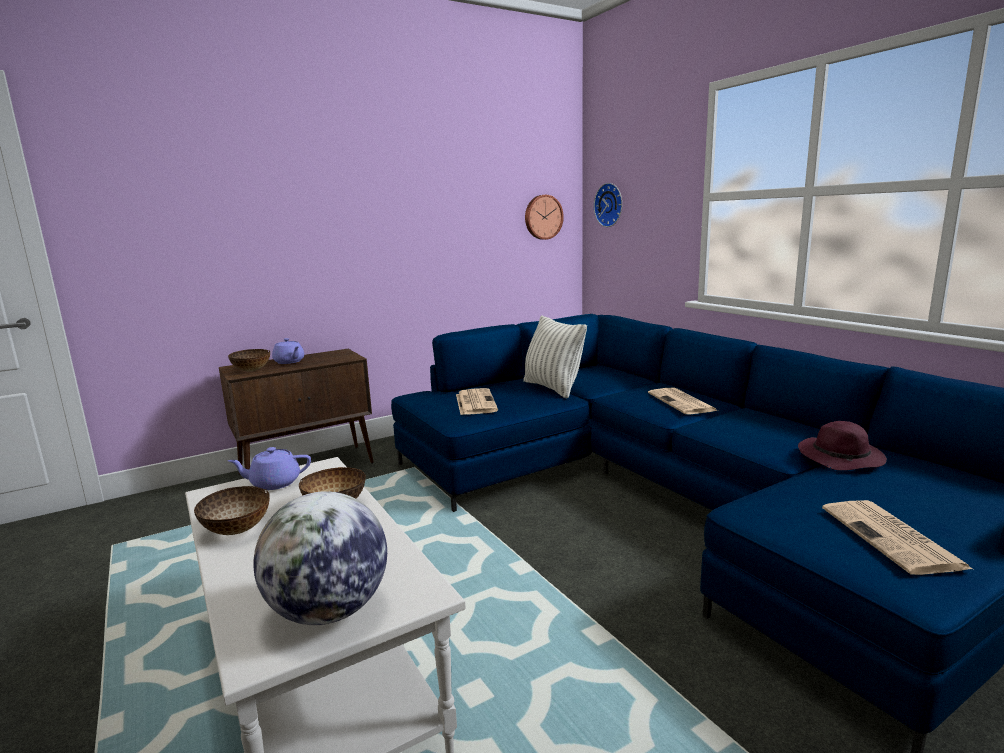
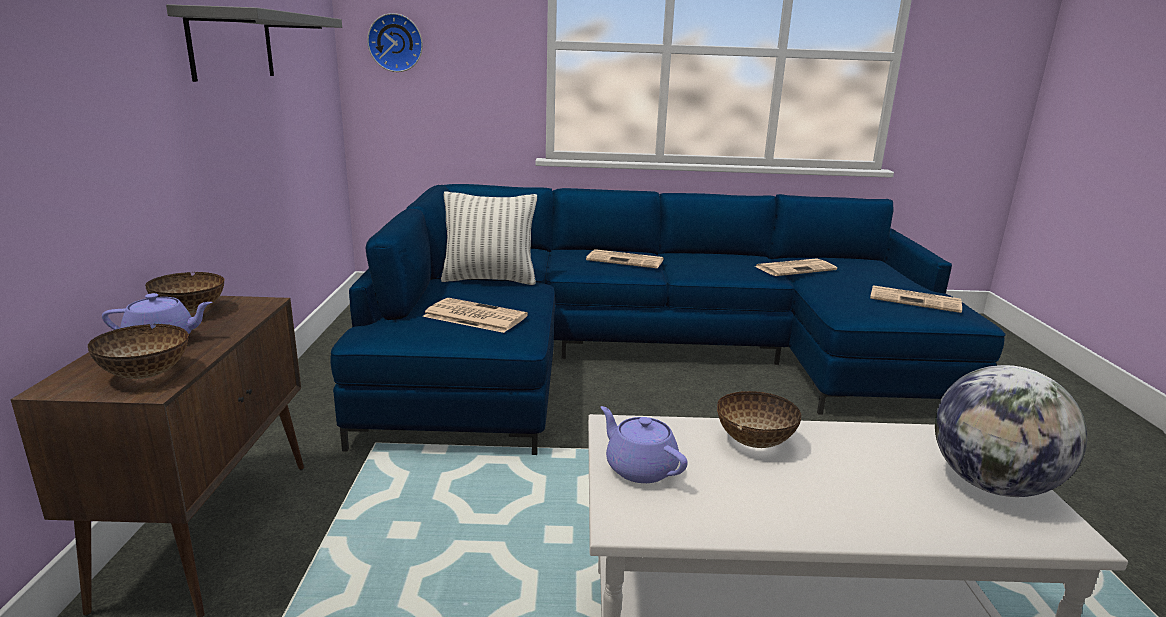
camera: 60 degrees left, 5 degrees up
(237, 530) = (777, 513): bowl -> bowl (191, 311)
(274, 483) = (639, 468): purple teapot -> purple teapot turned 120 degrees clockwise
(434, 216) = (232, 45): none -> grey shelf
(542, 217) = (315, 54): wall clock -> none
(841, 458) = (795, 268): purple hat -> newspaper

